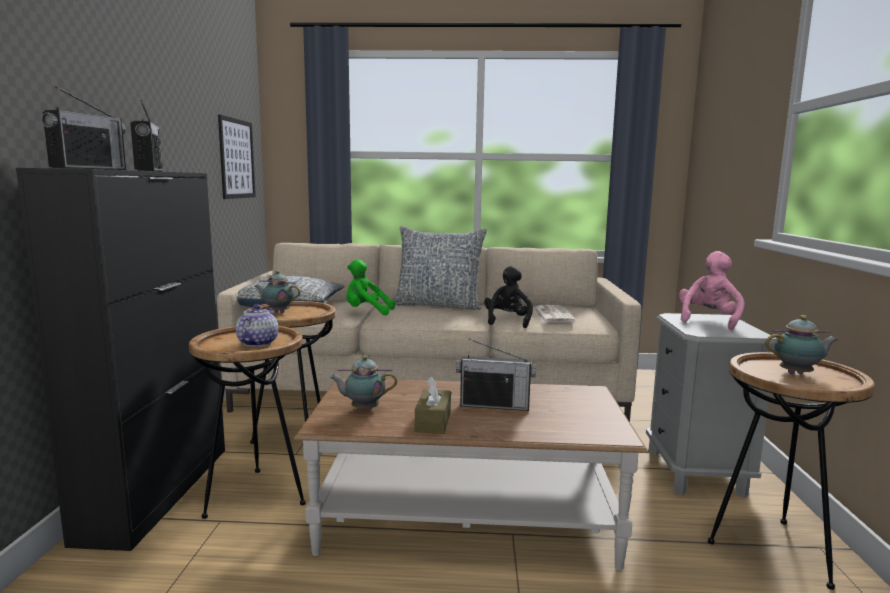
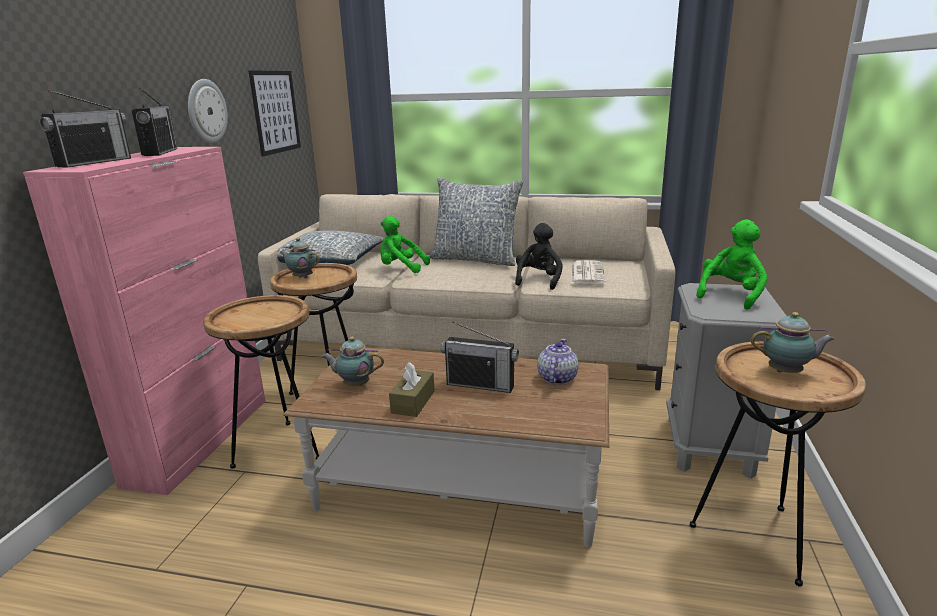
camera: 10 degrees right, 10 degrees up
(158, 491) = (201, 439): black cabinet -> pink cabinet
(181, 145) = (206, 111): none -> wall clock
(257, 343) = (265, 317): teapot -> teapot (556, 378)
(708, 320) = (731, 295): pink plush toy -> green plush toy

